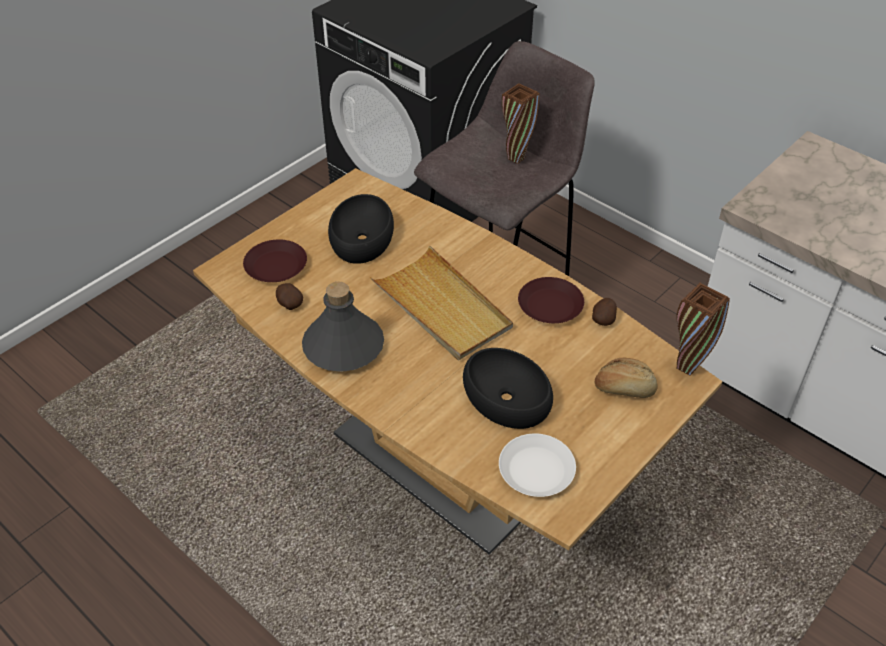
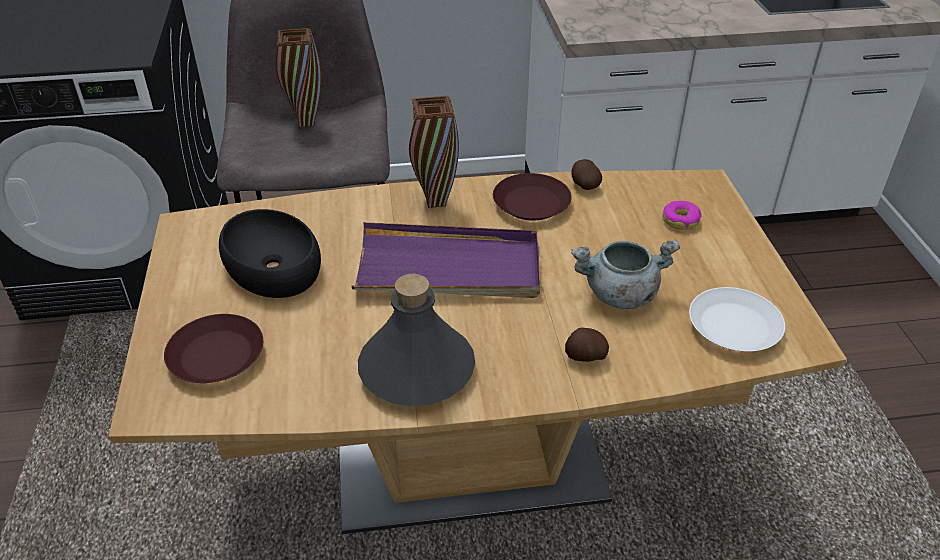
camera: 50 degrees left, 5 degrees down
(289, 304) = (292, 378): potato -> potato (585, 356)
(442, 307) = (449, 268): beige tray -> purple tray
(505, 398) = (620, 295): black bowl -> grey cooking pot
(624, 388) = (680, 220): bread -> donut
(687, 367) = (690, 176): brown vase -> brown vase (435, 202)

